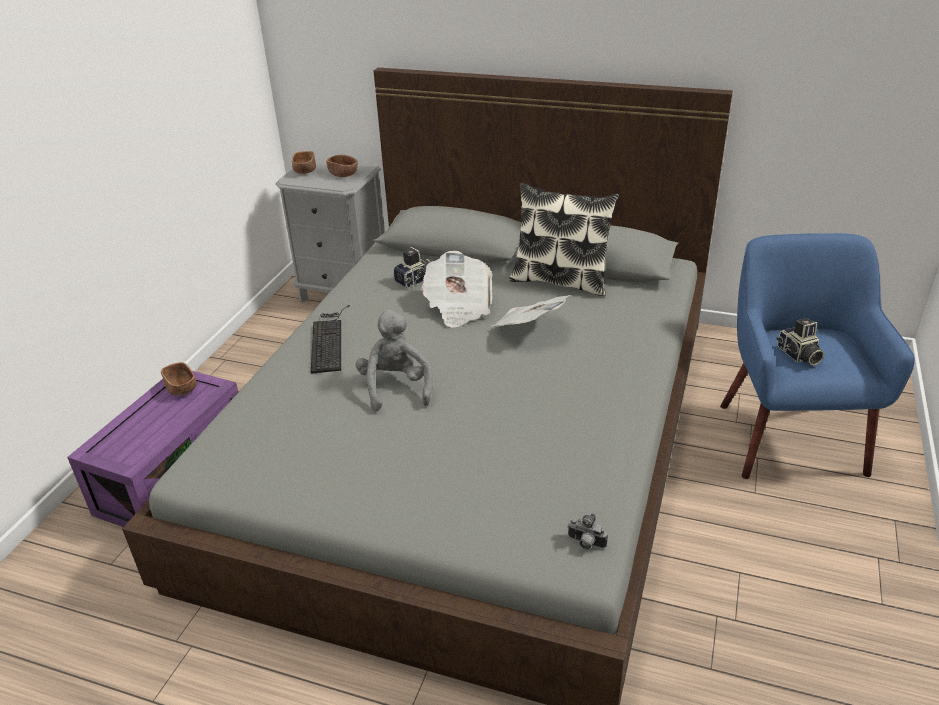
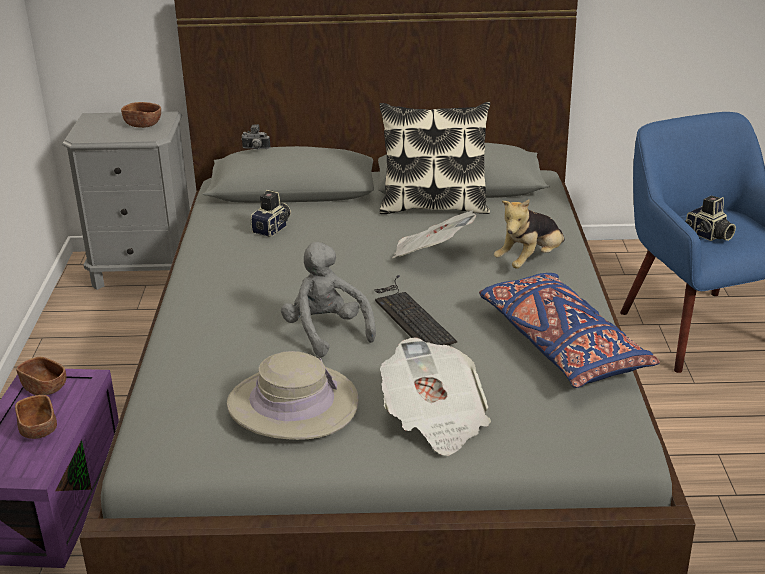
camera: 20 degrees left, 5 degrees down
(305, 170) = (91, 126): brown bowl -> brown bowl (38, 429)
(324, 452) = (293, 404): none -> beige hat
(328, 339) = (215, 300): keyboard -> keyboard (410, 314)
(458, 307) = (341, 246): newspaper -> newspaper (435, 420)
(585, 544) = (614, 429): camera -> camera (255, 149)
(589, 444) = (561, 345): none -> blue pillow
(613, 350) = (530, 261): none -> plush toy

